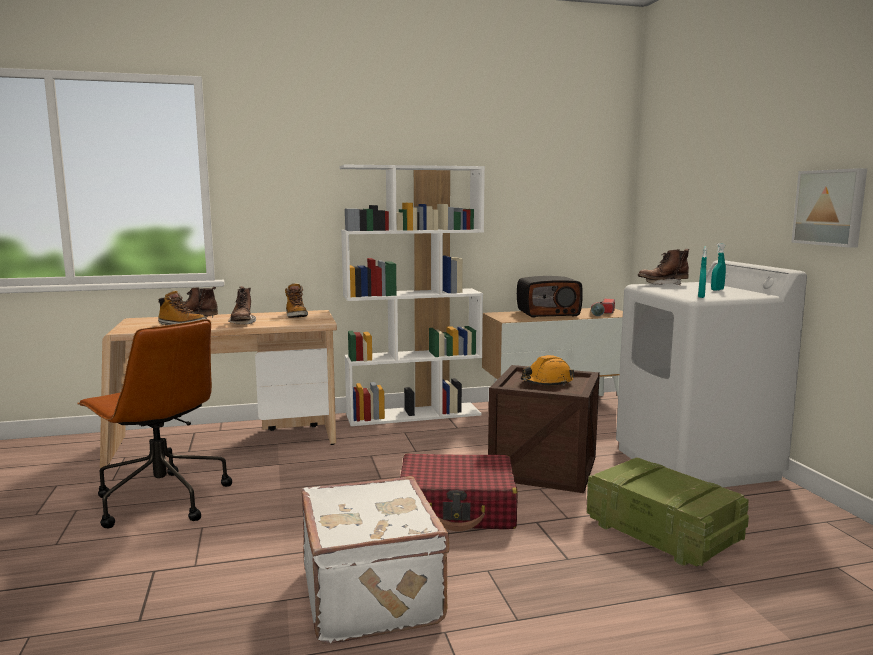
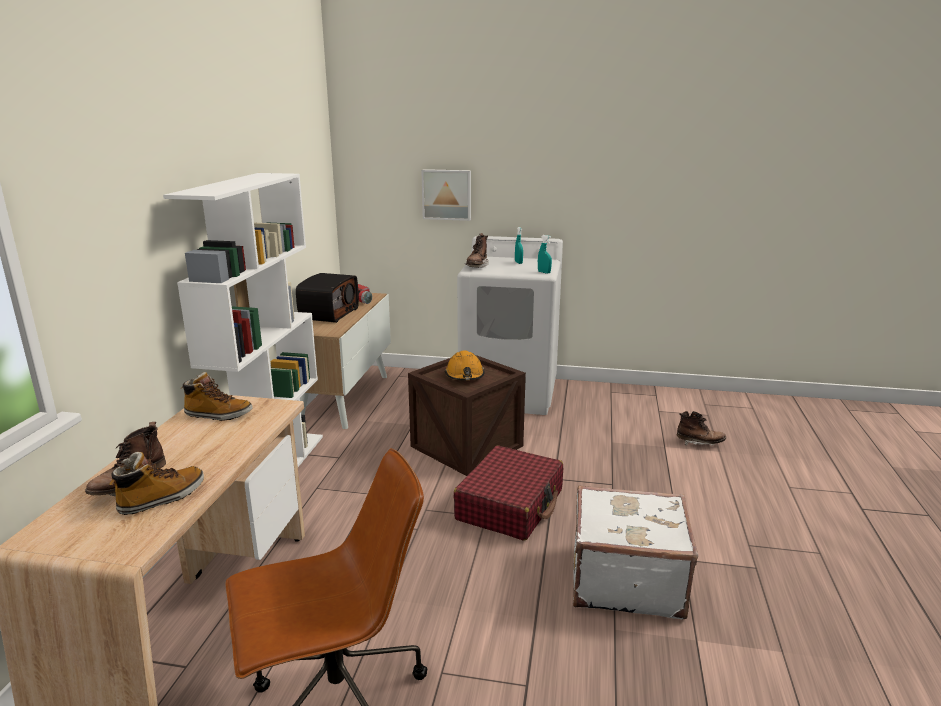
camera: 65 degrees left, 10 degrees up
(242, 323) = (219, 453): brown boot -> brown boot (699, 443)
(664, 533) = (597, 441): crate -> none
(830, 207) = (575, 194): picture -> picture (447, 194)

